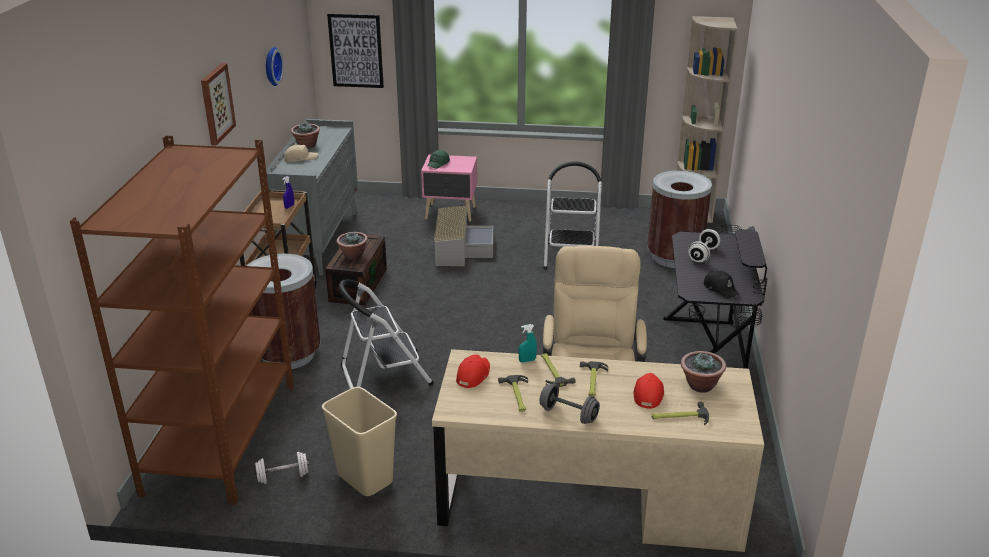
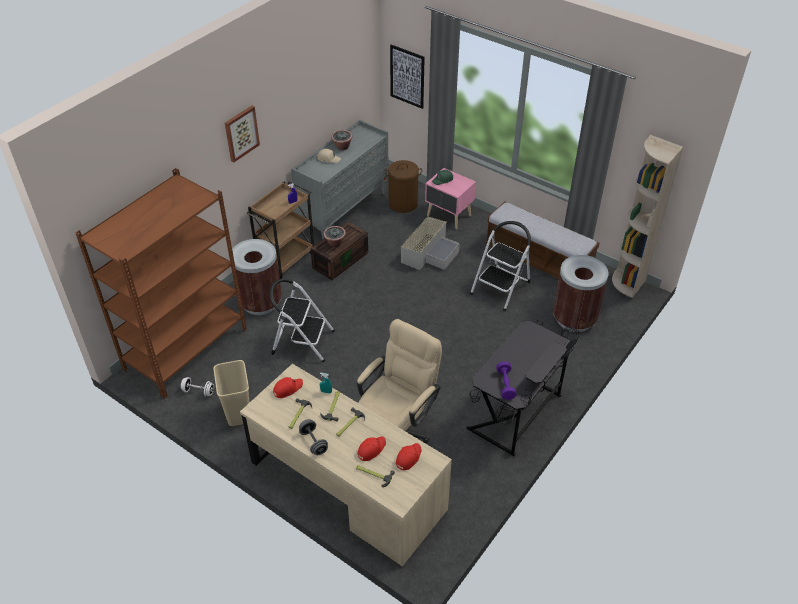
camera: 30 degrees right, 15 degrees up
(271, 66) = (316, 92): wall clock -> none
(387, 216) = (403, 204): none -> brown laundry basket
(584, 221) = (538, 259): none -> bench
(700, 385) = (408, 457): potted plant -> red cap
(703, 255) = (524, 349): white dumbbell -> none
(721, 289) = (505, 385): black cap -> purple dumbbell

